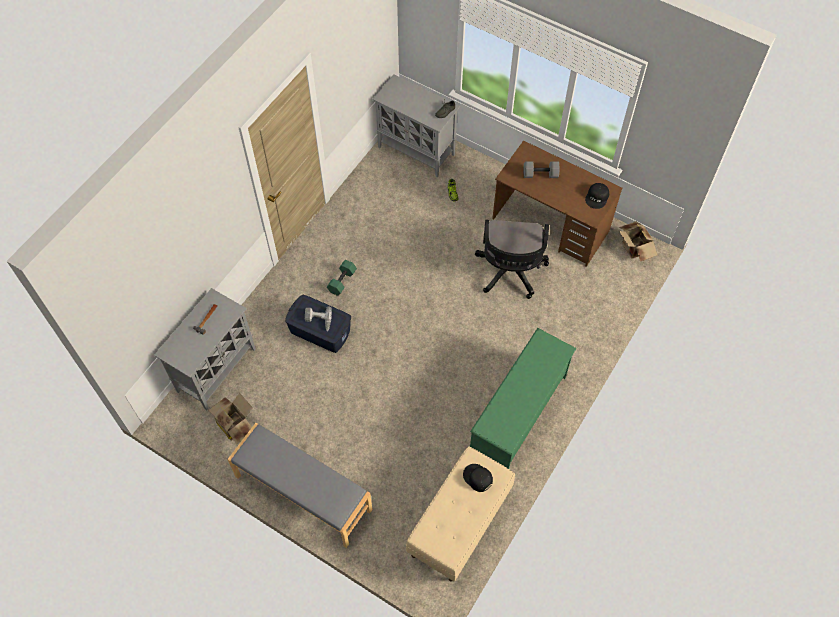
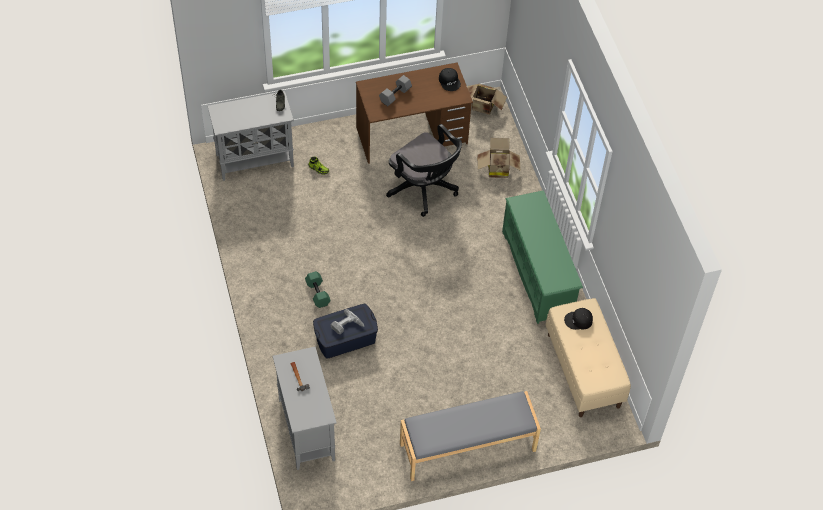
camera: 50 degrees left, 5 degrees down
(235, 424) = (366, 450): cardboard box -> cardboard box (497, 168)

